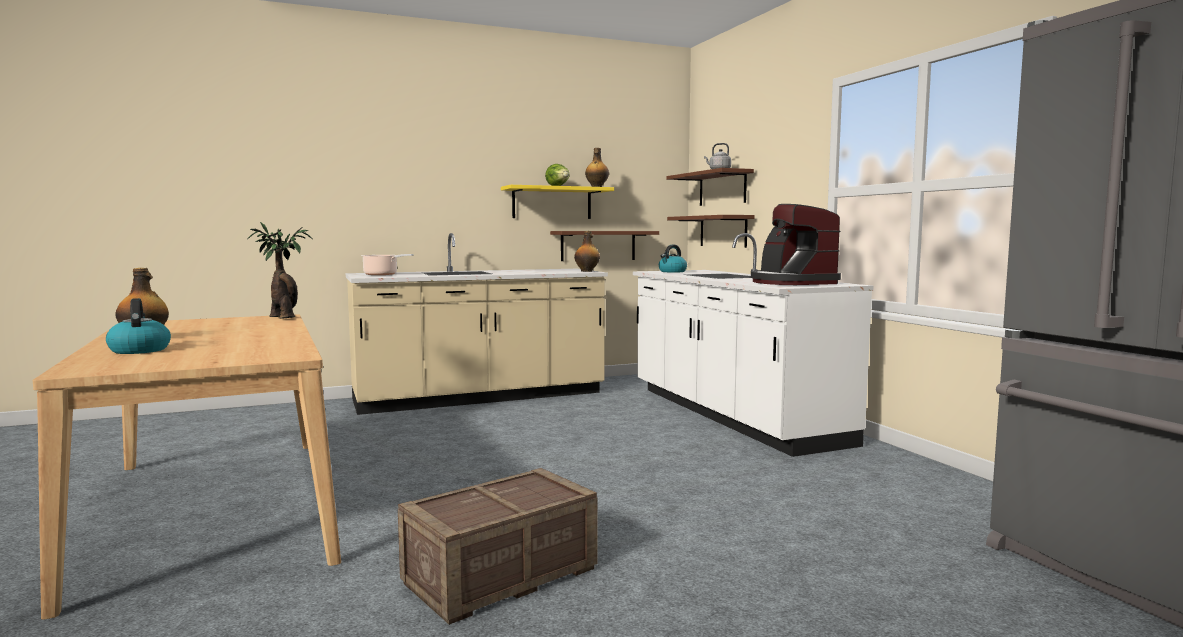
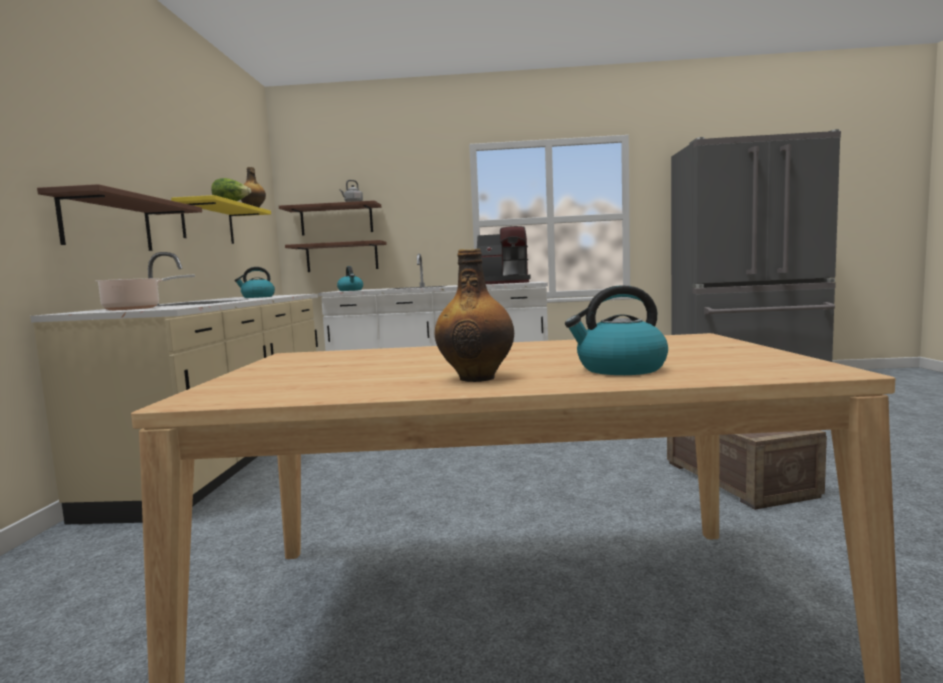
camera: 65 degrees left, 0 degrees up
(282, 317) = (311, 354): potted plant -> none
(541, 271) = (257, 297): none -> kettle
(587, 271) = (290, 294): bottle -> none
(598, 245) = (240, 273): brown shelf -> brown shelf (108, 224)

